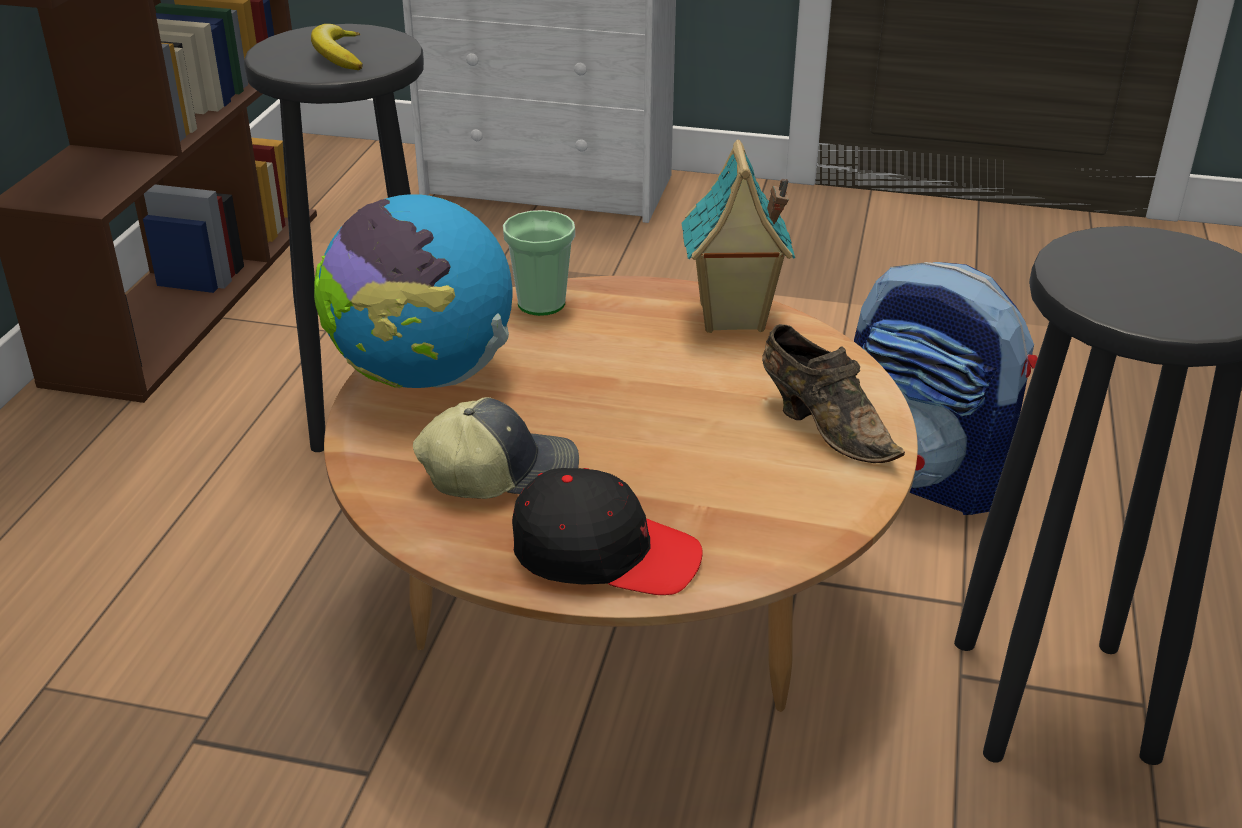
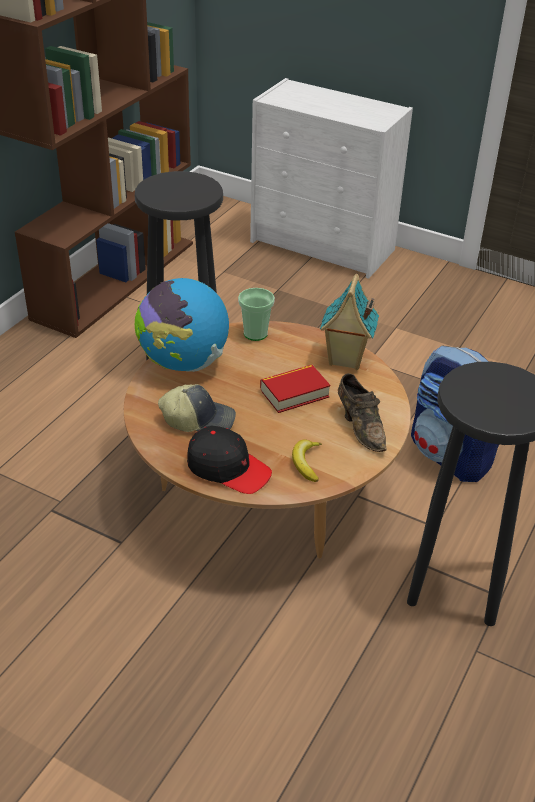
camera: 15 degrees right, 5 degrees up
(338, 56) = (179, 193): banana -> banana (306, 463)
(667, 391) = (294, 393): none -> book

